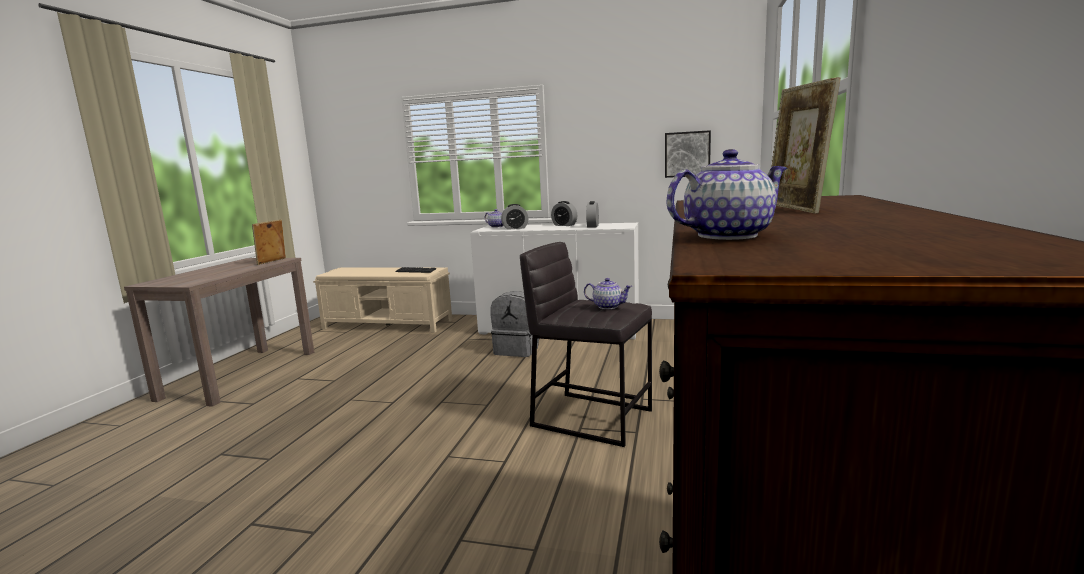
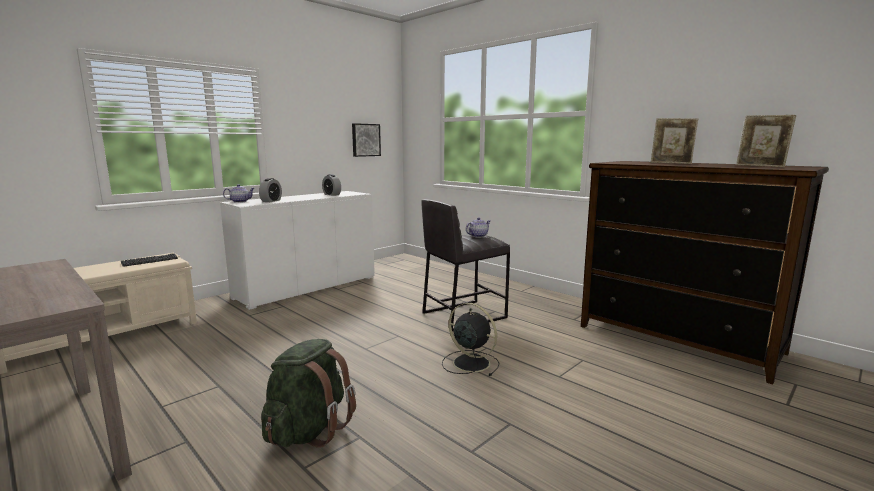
camera: 60 degrees left, 0 degrees up
(272, 261) = (44, 268): picture frame -> picture frame (760, 166)
(276, 435) = (309, 430): none -> green backpack
(451, 463) = (469, 363): none -> black fan
(517, 350) = (318, 306): grey backpack -> none
(564, 225) = (302, 196): alarm clock -> none
(726, 235) = (744, 167): teapot -> none

